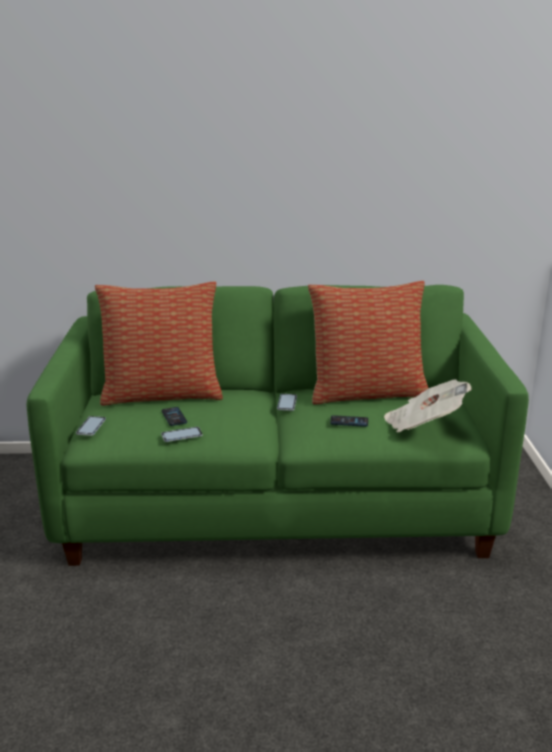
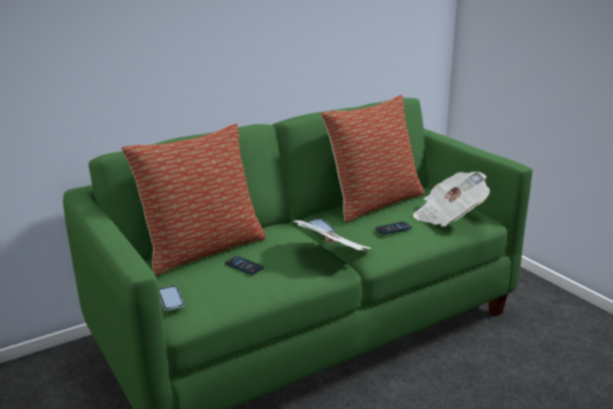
camera: 30 degrees left, 0 degrees up
(181, 435) = (273, 280): phone -> none
(265, 430) = (334, 255): none -> newspaper

